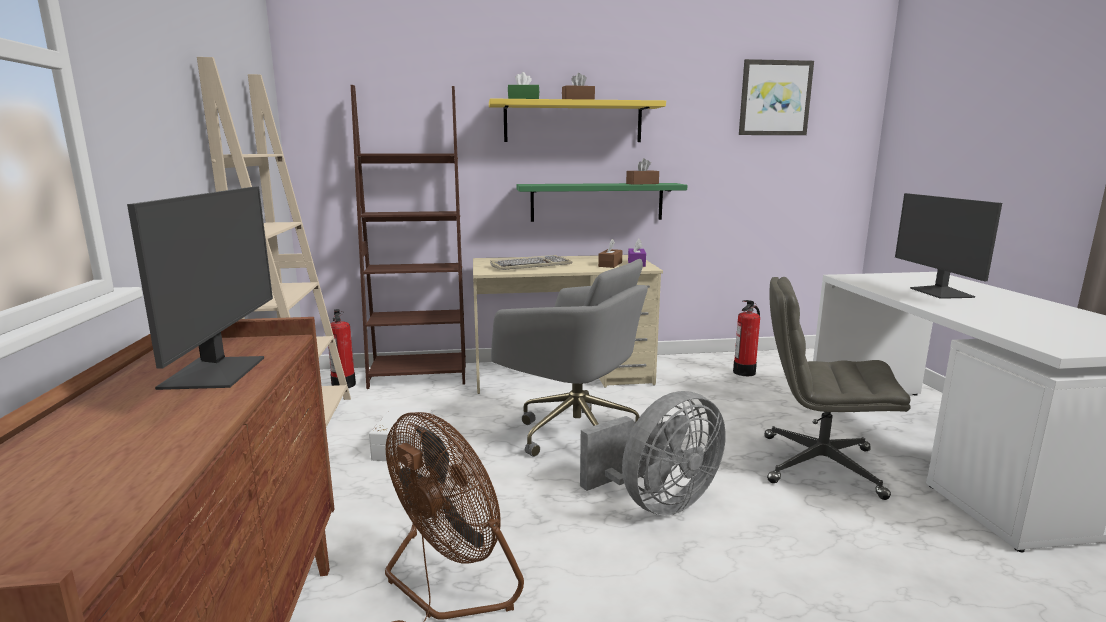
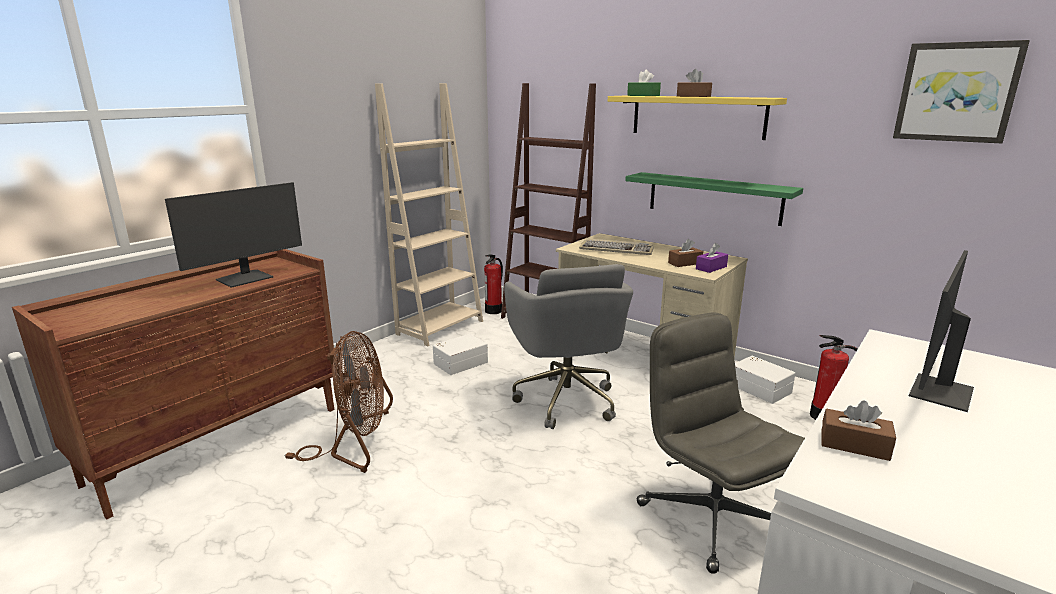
camera: 45 degrees right, 5 degrees up
(642, 183) = (750, 185): brown tissue box -> brown tissue box (854, 445)
(657, 502) = (533, 469): grey fan -> none
(681, 368) = (760, 388): none -> white storage box

